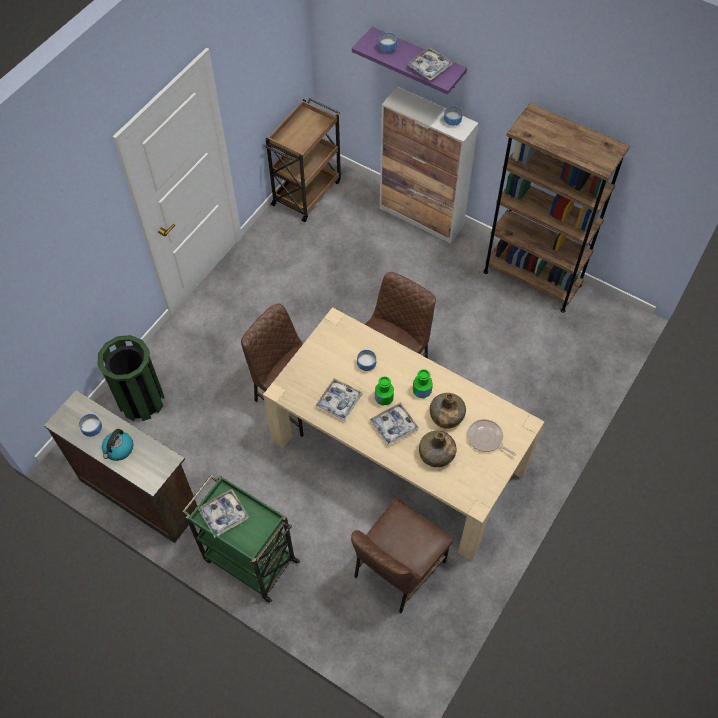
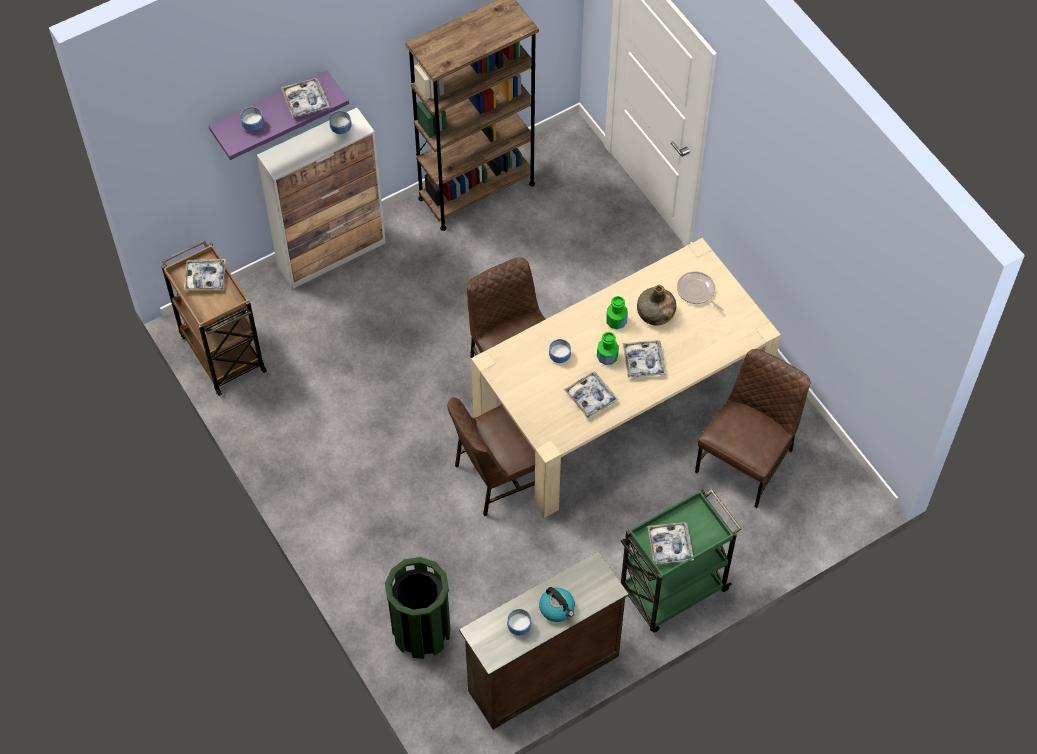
camera: 65 degrees left, 0 degrees up
(311, 127) = (206, 277): none -> tray
(397, 569) = (746, 460): brown chair -> brown chair turned 120 degrees counterclockwise
(436, 455) = (693, 340): green bottle -> none
(486, 439) = (697, 292): frying pan -> frying pan turned 75 degrees clockwise

